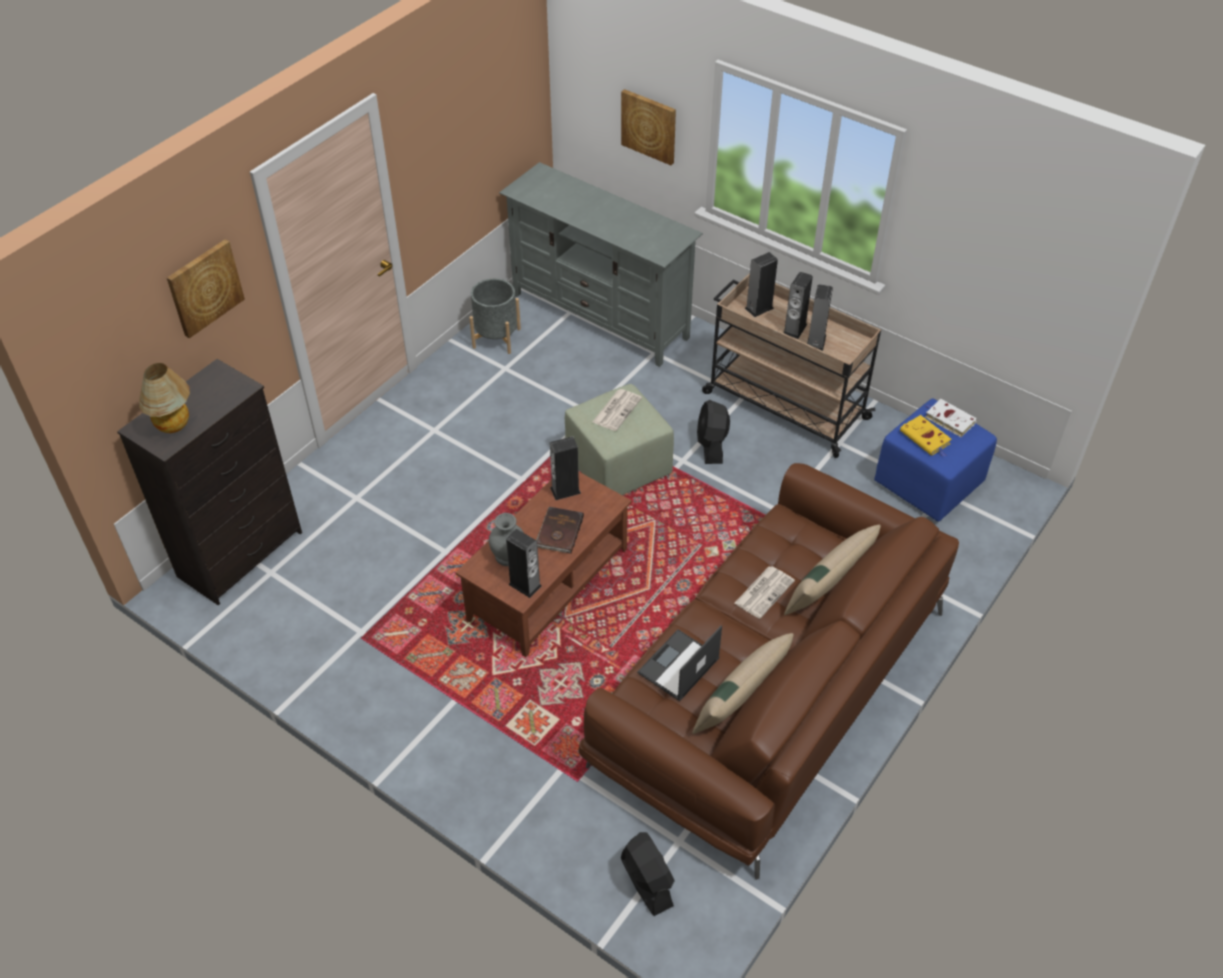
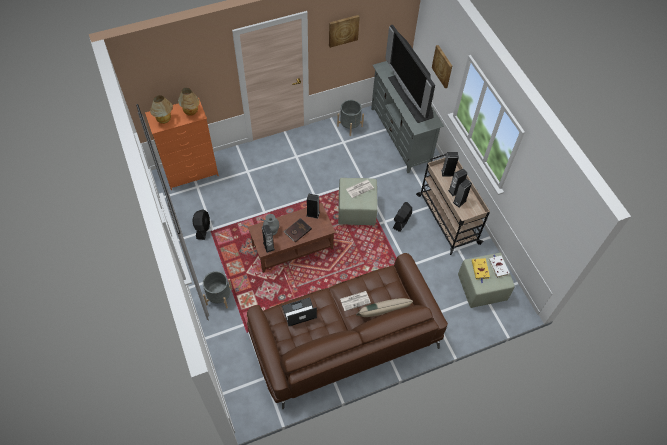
camera: 30 degrees right, 10 degrees up
(204, 287) = (199, 69): picture -> picture (343, 30)
(224, 390) = (191, 113): none -> table lamp
(242, 554) = (192, 173): black dresser -> orange dresser
(471, 747) = (219, 296): none -> grey planter
(610, 213) = (411, 97): none -> television
(646, 882) = (243, 385): black fan -> black fan (203, 228)
(740, 700) = (311, 339): beige pillow -> none
(928, 484) = (481, 288): blue ottoman -> green ottoman

